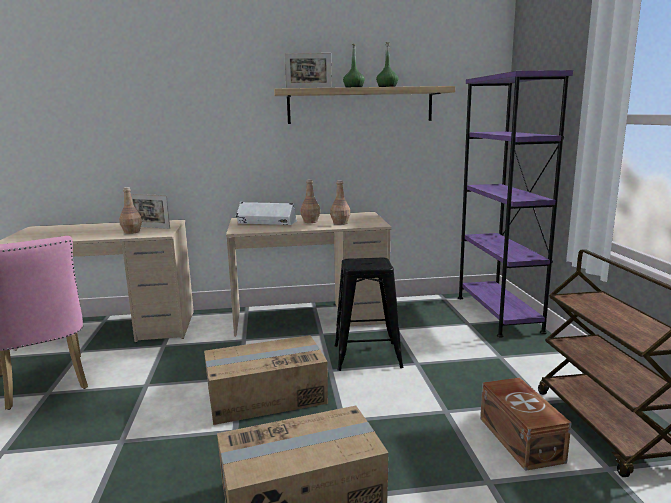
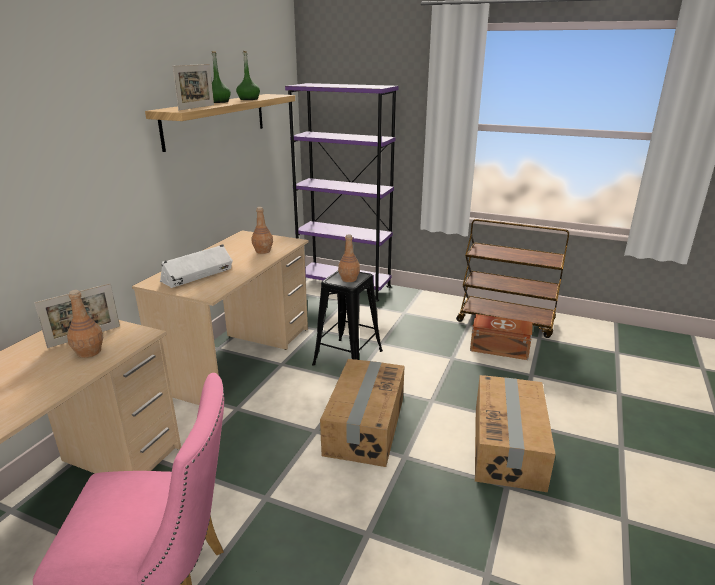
camera: 60 degrees left, 10 degrees up
(310, 221) = (232, 259): brown bottle -> brown bottle (348, 279)

